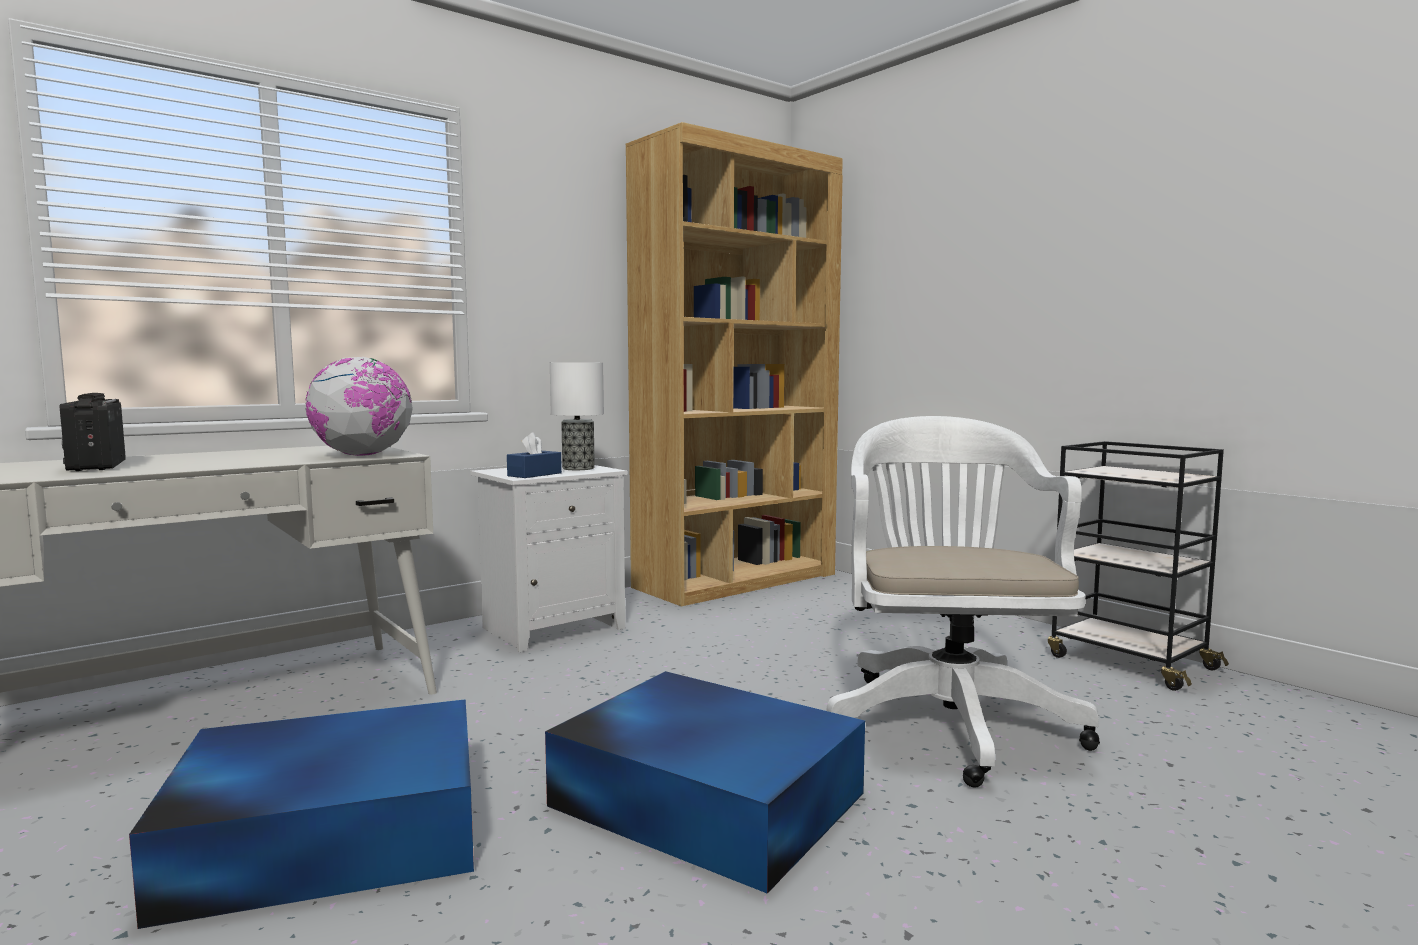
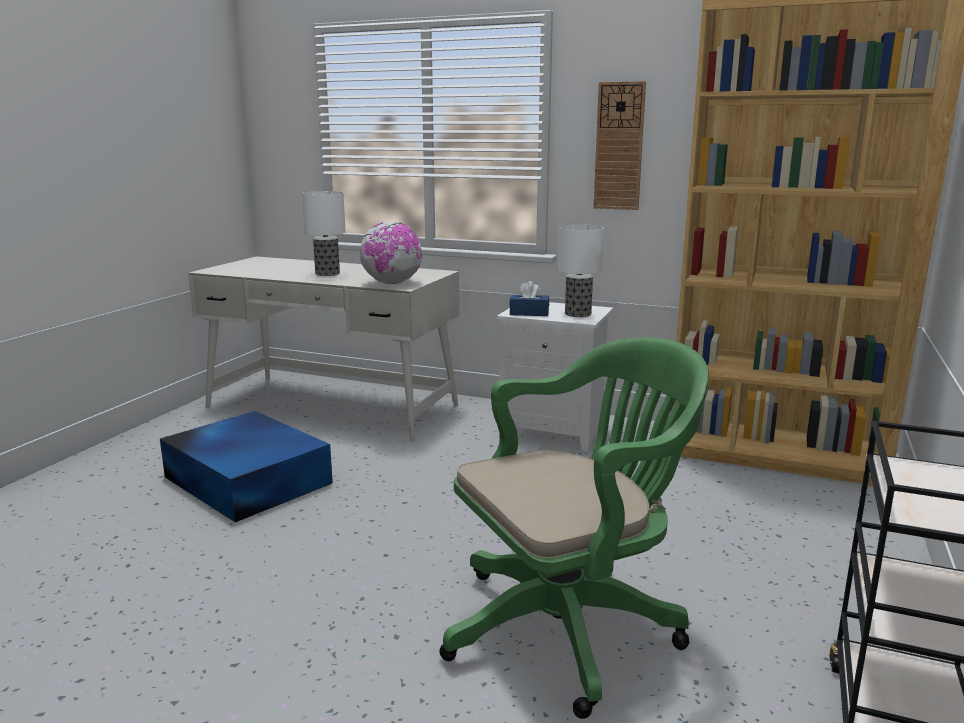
camera: 60 degrees right, 10 degrees up
(97, 466) = (297, 269): radio -> none
(192, 462) = (327, 273): none -> table lamp
(546, 279) = (619, 146): none -> wall clock
(705, 798) = (349, 558): blue storage box -> none
(948, 718) = (570, 625): white office chair -> green office chair

